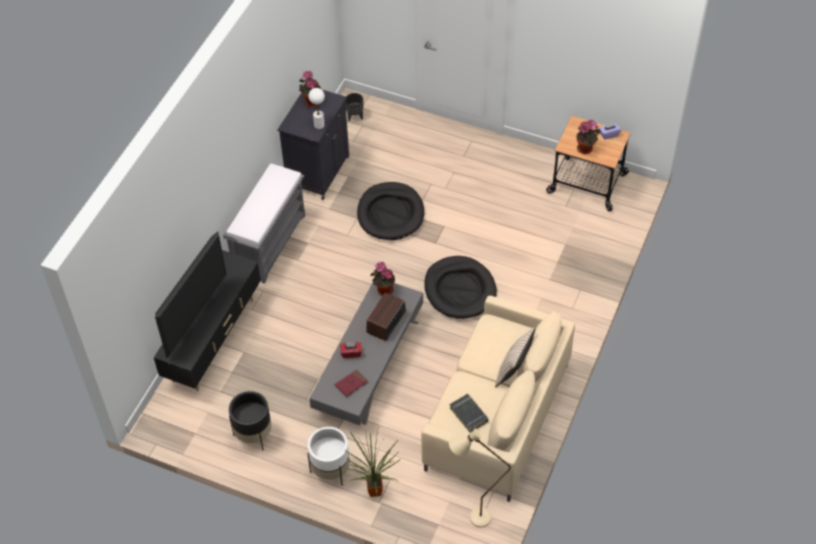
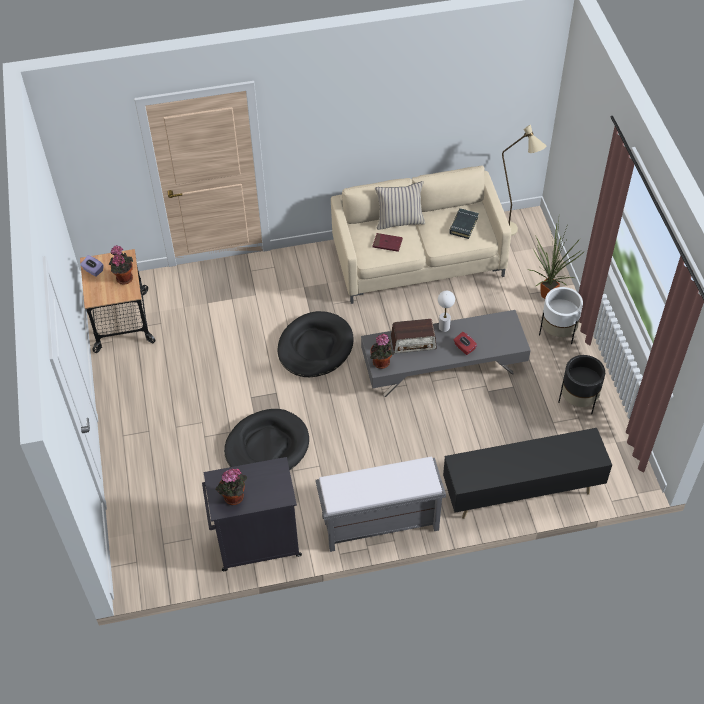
camera: 125 degrees left, 0 degrees up
(197, 319) = (545, 459): television -> none
(319, 125) = (263, 470): white table lamp -> white table lamp (444, 327)
(351, 384) = (492, 330): red book -> red book (387, 243)
(355, 116) = (154, 559): black planter -> none

